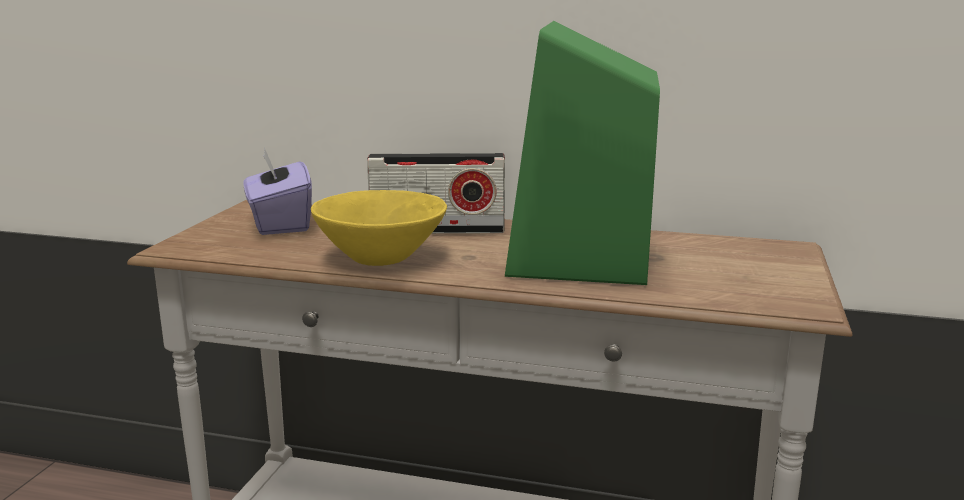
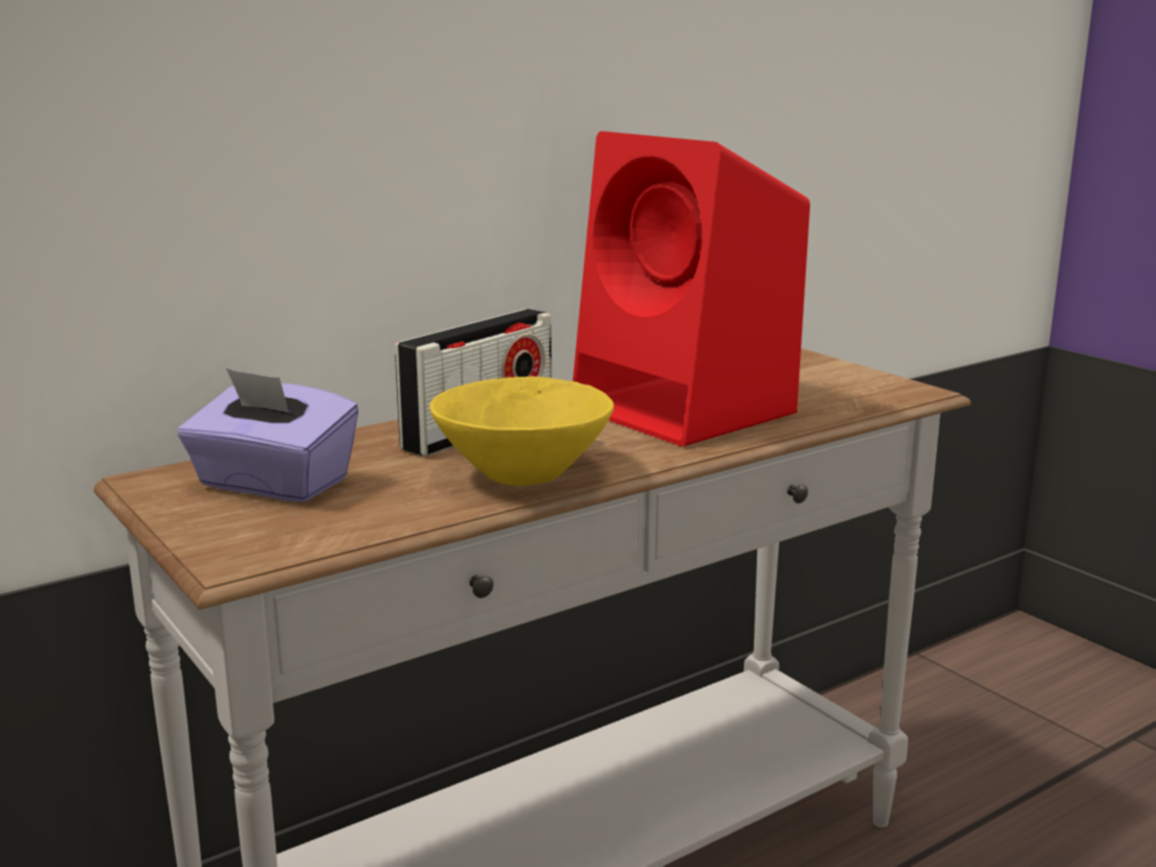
camera: 50 degrees left, 0 degrees up
(581, 260) = (688, 411): green speaker -> red speaker

